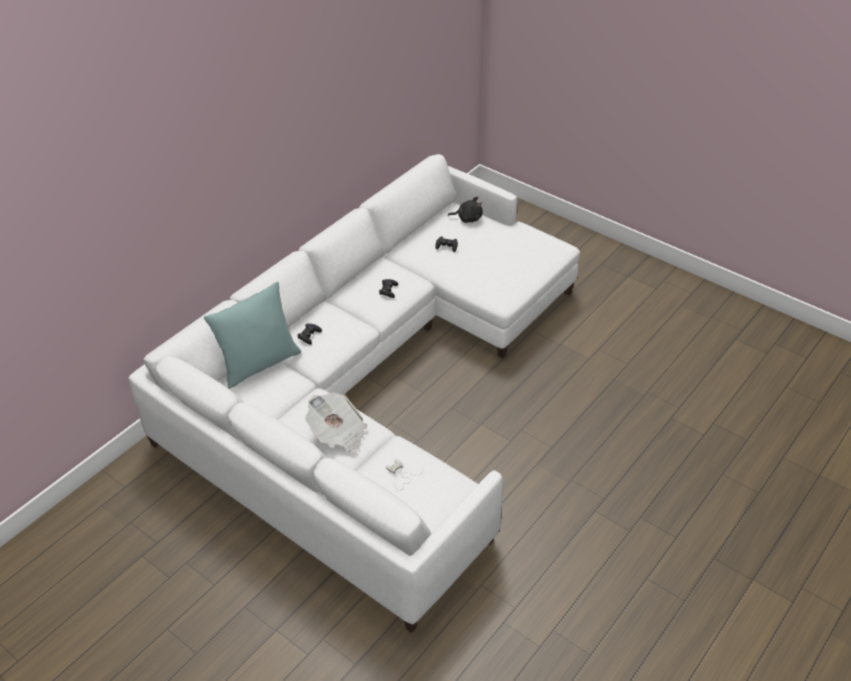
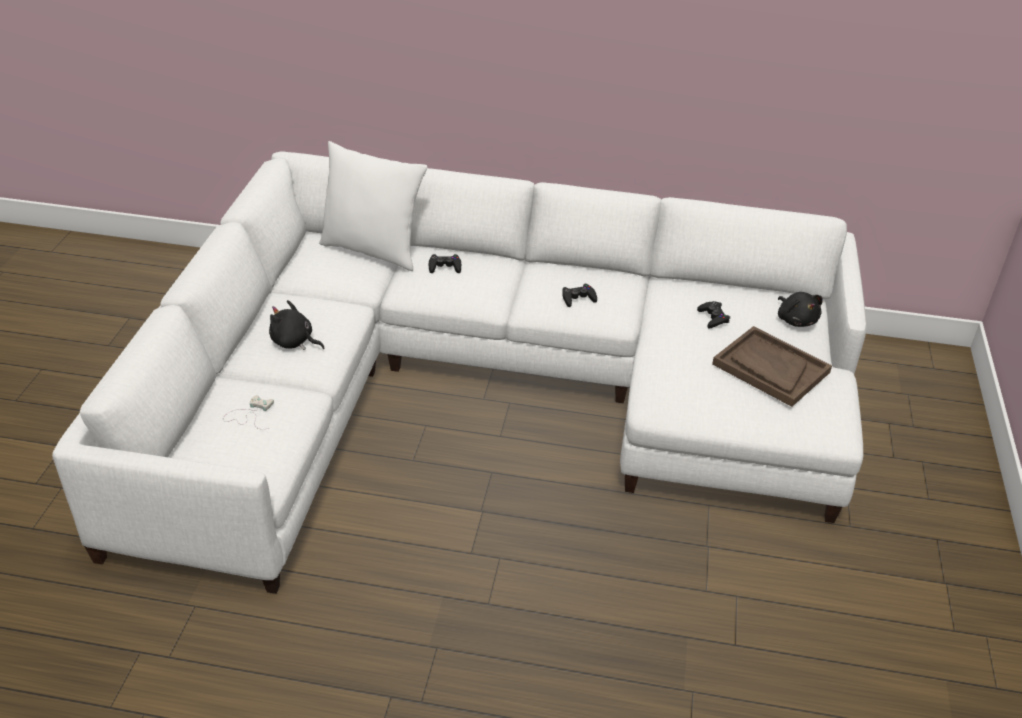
camera: 60 degrees right, 5 degrees down
(259, 364) = (373, 250): turquoise pillow -> white pillow
(338, 434) = (294, 342): newspaper -> black plush toy
(503, 245) = (770, 368): none -> brown tray

